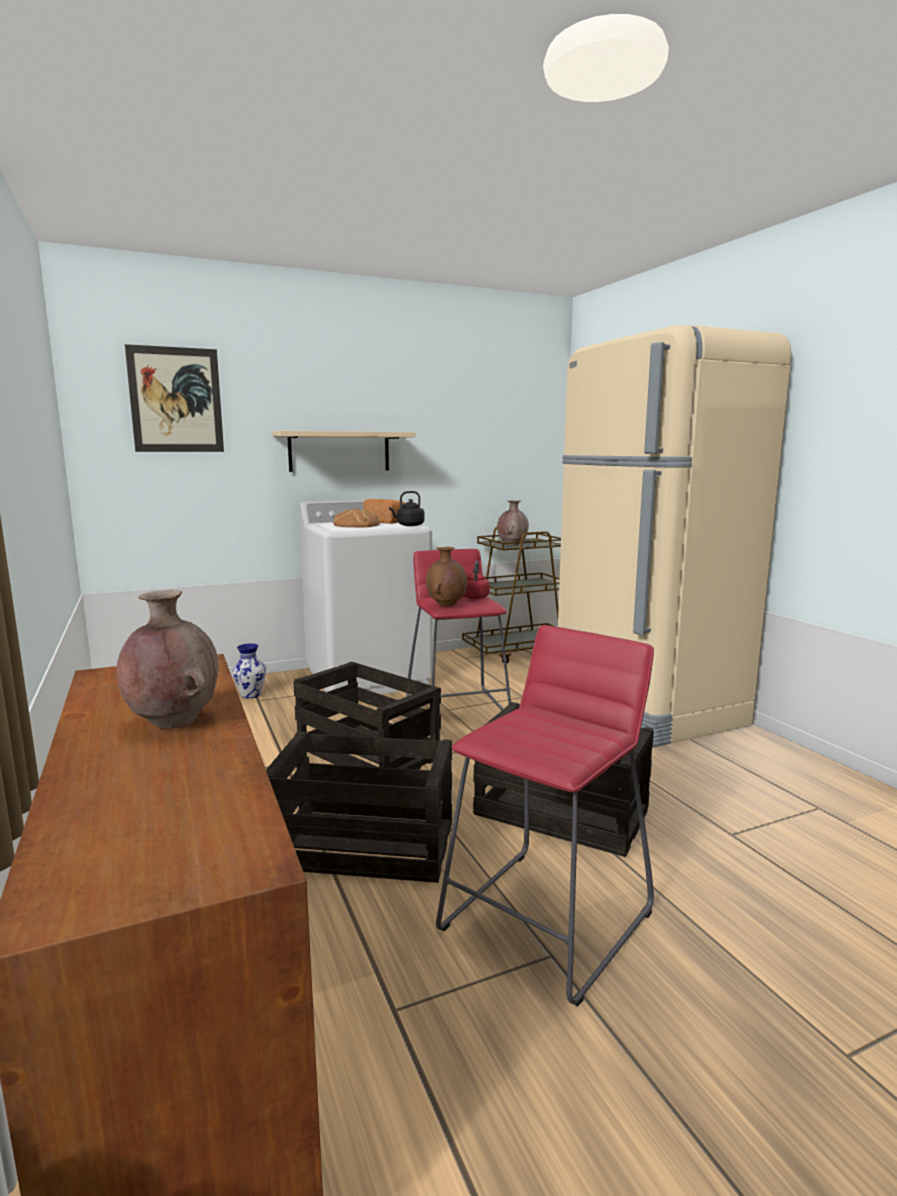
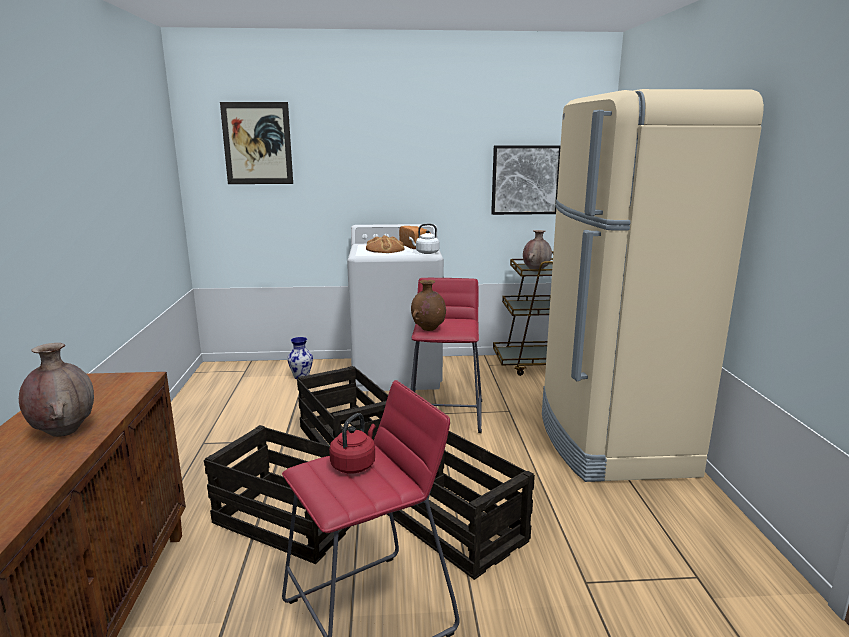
camera: 20 degrees right, 5 degrees up
(339, 451) = (387, 183): beige shelf -> none
(409, 525) = (426, 253): black kettle -> white kettle
(475, 597) = (462, 322): red kettle -> red kettle (354, 464)
(487, 448) = (525, 180): none -> picture

